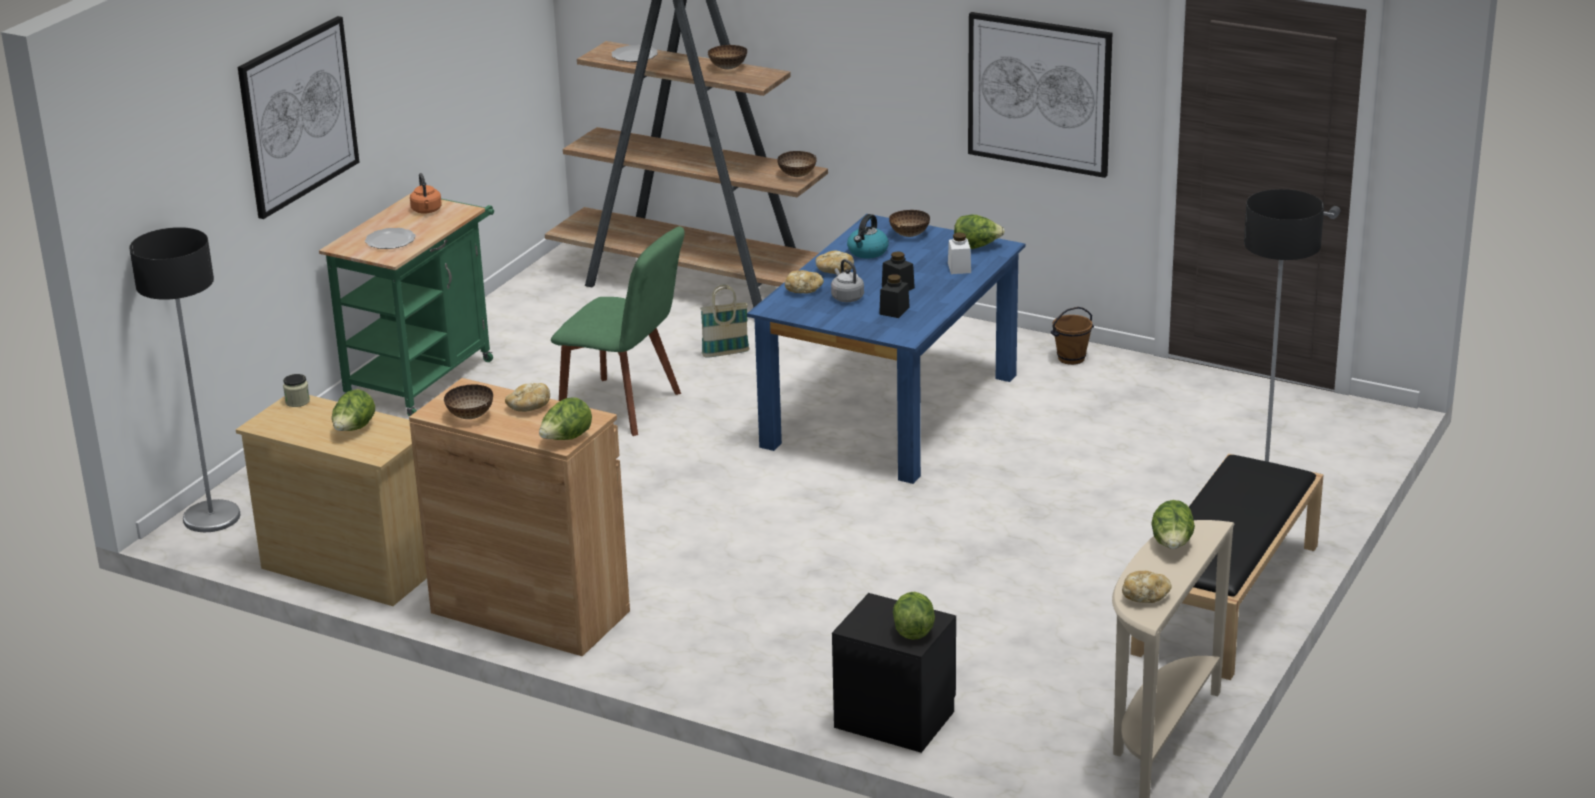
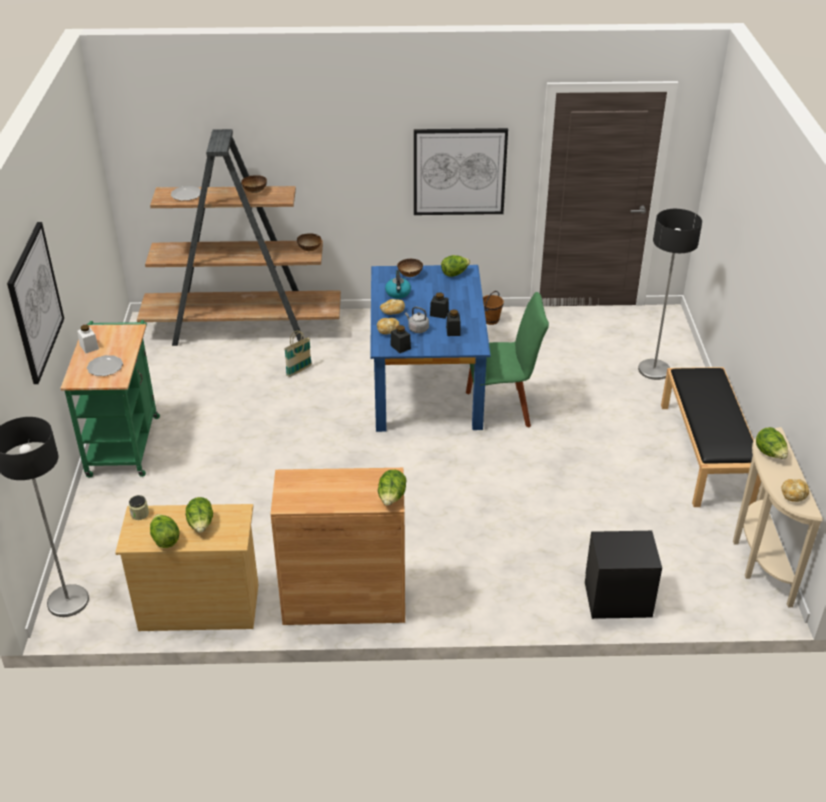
camera: 30 degrees left, 10 degrees up
(426, 211) = (108, 336): orange kettle -> none
(469, 416) = (311, 500): bowl -> none
(528, 408) = (343, 480): bread -> none
(625, 407) = (272, 426): green chair -> green chair (502, 408)
(799, 312) = (400, 347): none -> black jar
(913, 630) = (640, 550): lettuce -> lettuce (165, 539)
(959, 268) = (459, 291): white jar -> white jar (89, 347)

